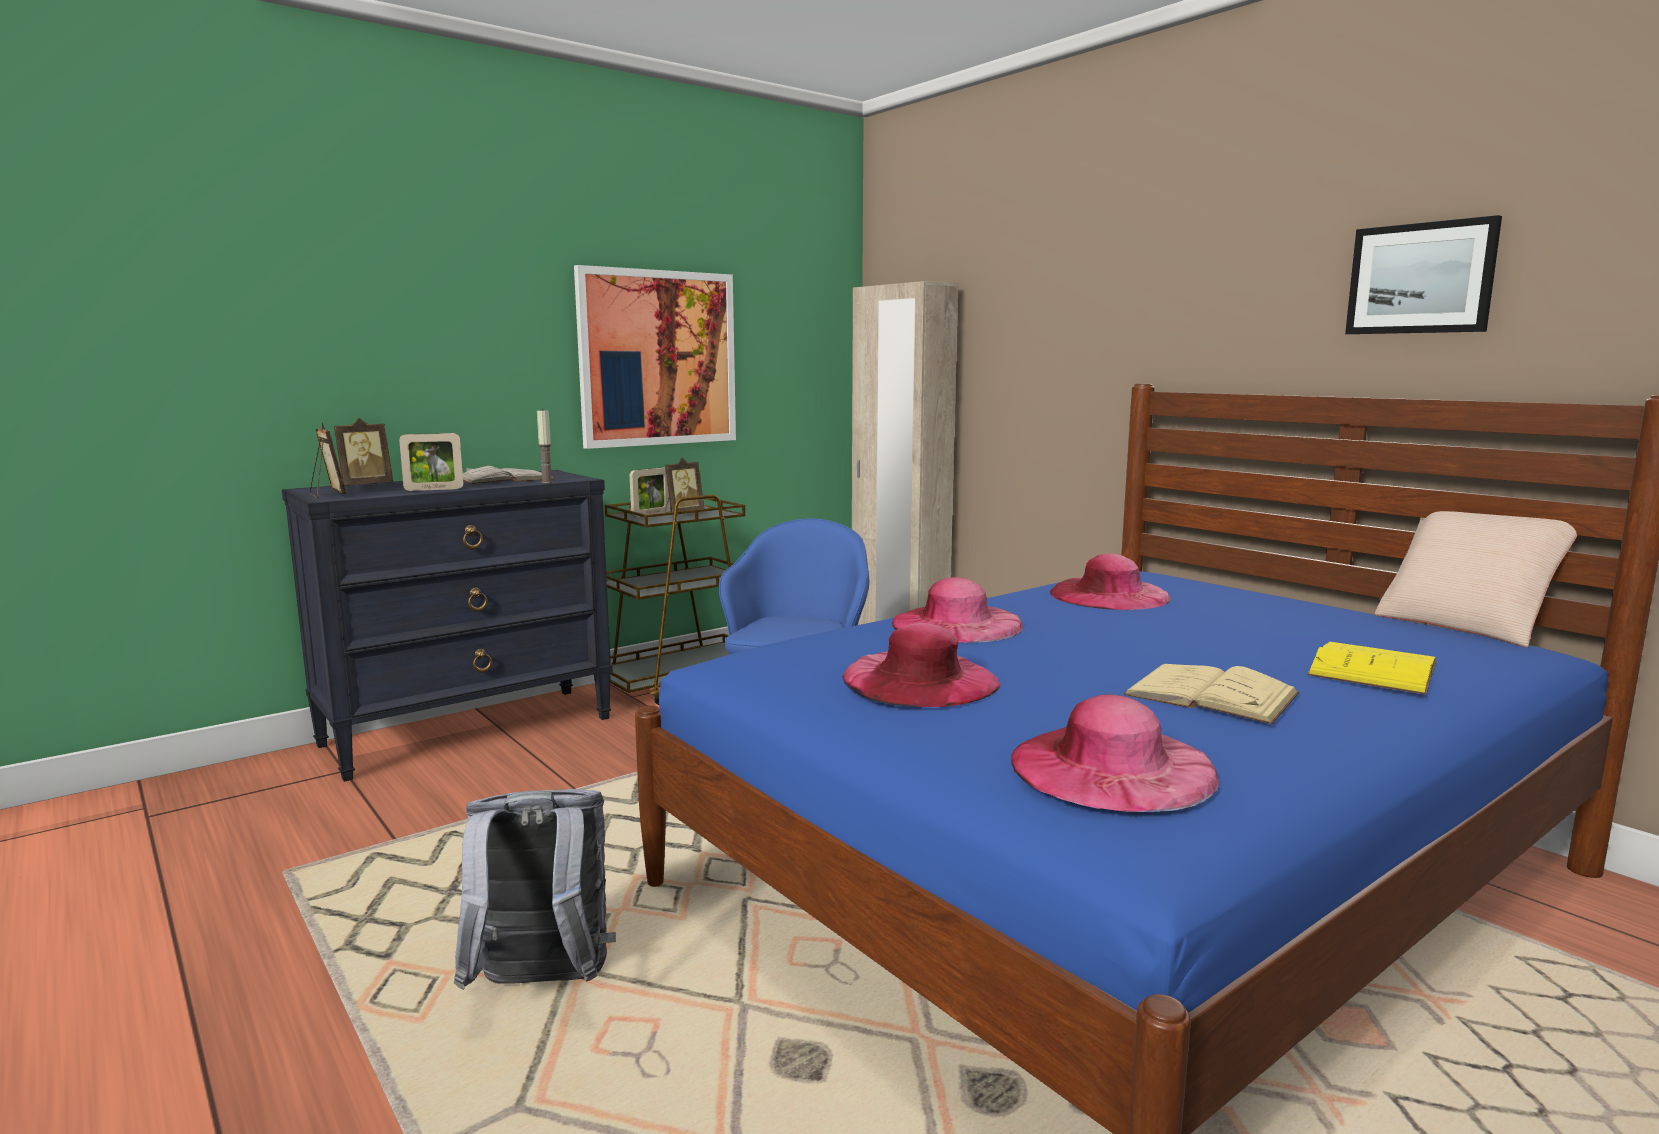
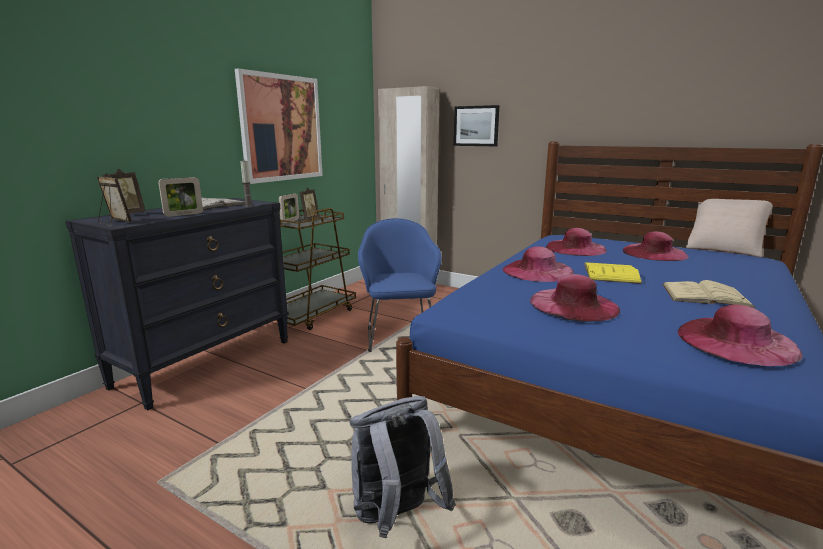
camera: 20 degrees left, 5 degrees up
(1264, 616) = (654, 253): none -> pink hat
(1373, 668) = (737, 274): yellow book -> yellow book (610, 273)
(1420, 278) = (700, 90): picture -> picture (476, 126)

